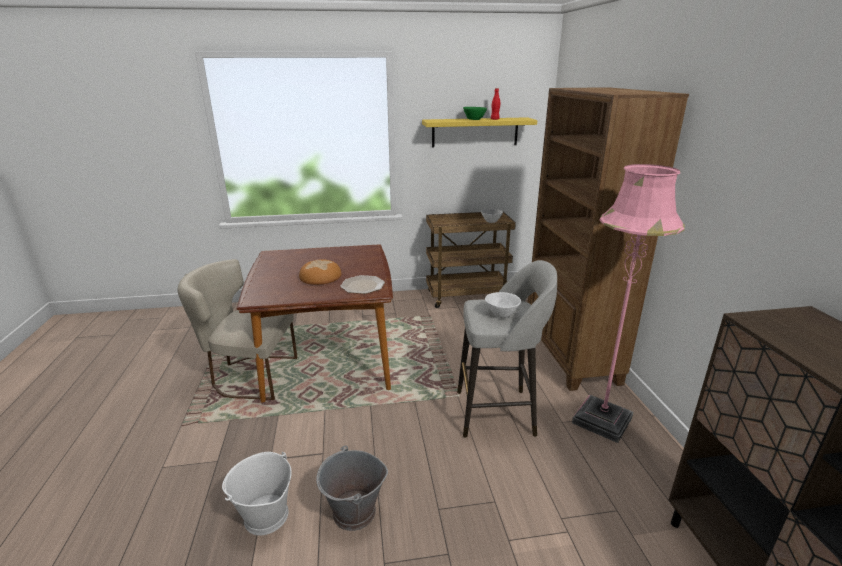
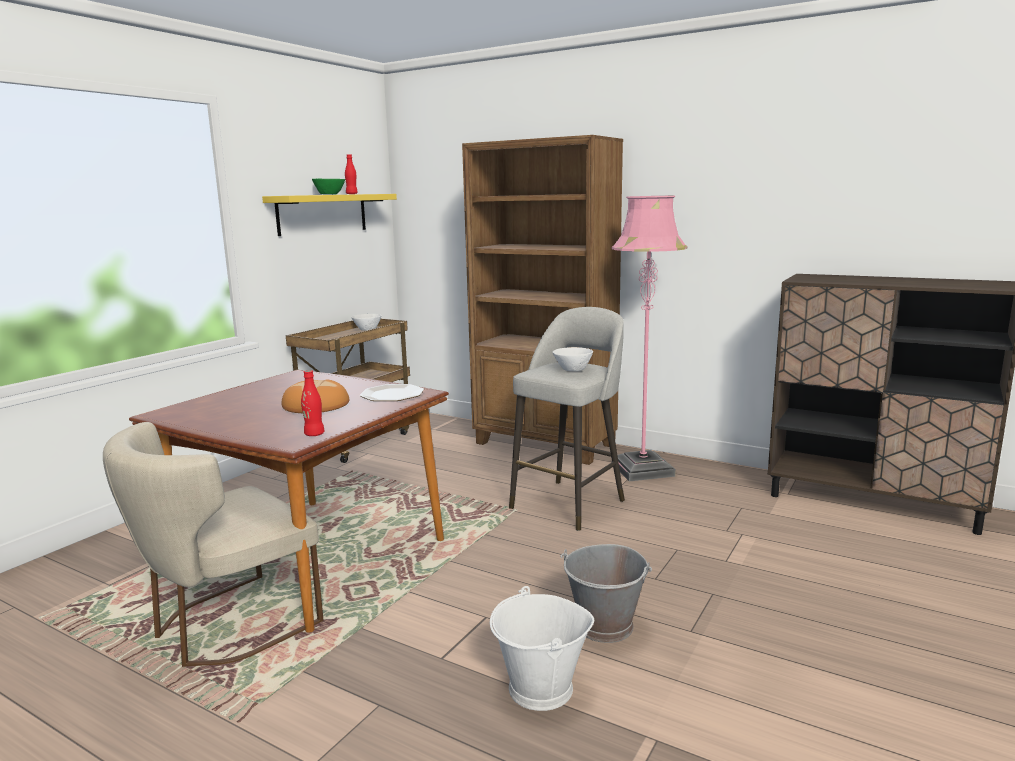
camera: 50 degrees left, 10 degrees down
(271, 298) = (314, 434): none -> red bottle

